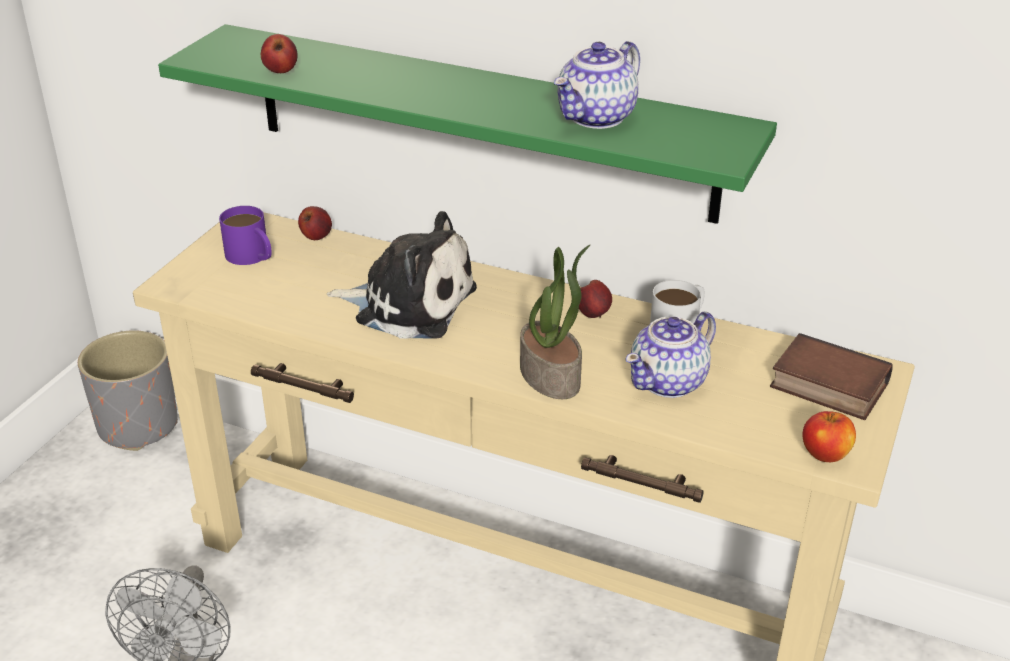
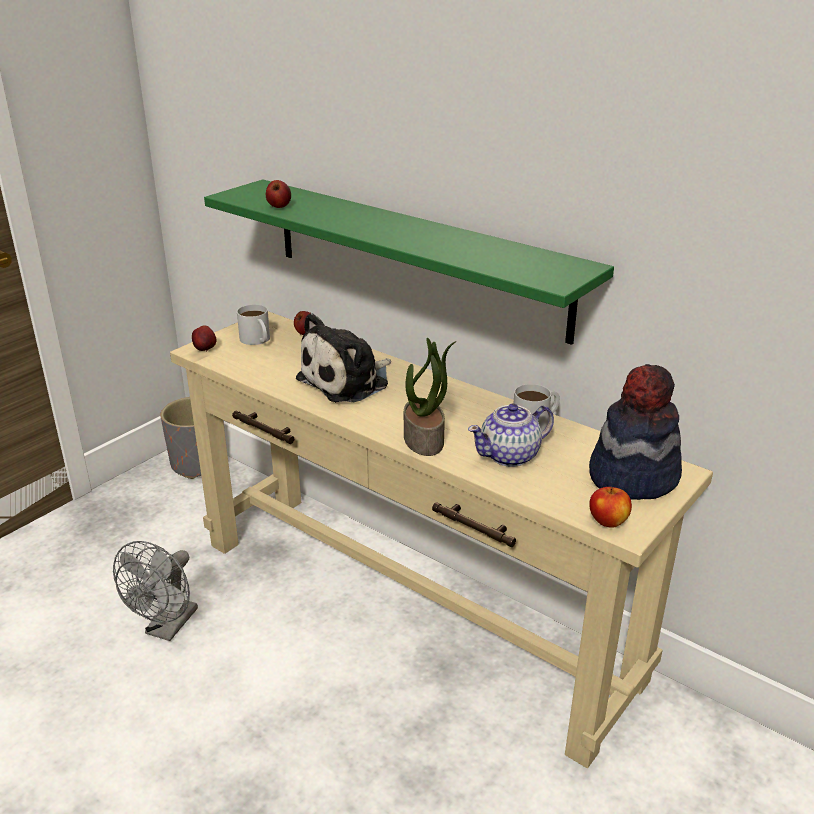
camera: 15 degrees right, 5 degrees down
(252, 257) = (257, 340): purple mug -> white mug
(409, 303) = (347, 381): plush toy -> plush toy turned 105 degrees clockwise
(594, 314) = (476, 405): apple -> apple (205, 350)
(596, 118) = (478, 251): teapot -> none
(826, 386) = (632, 476): book -> hat

